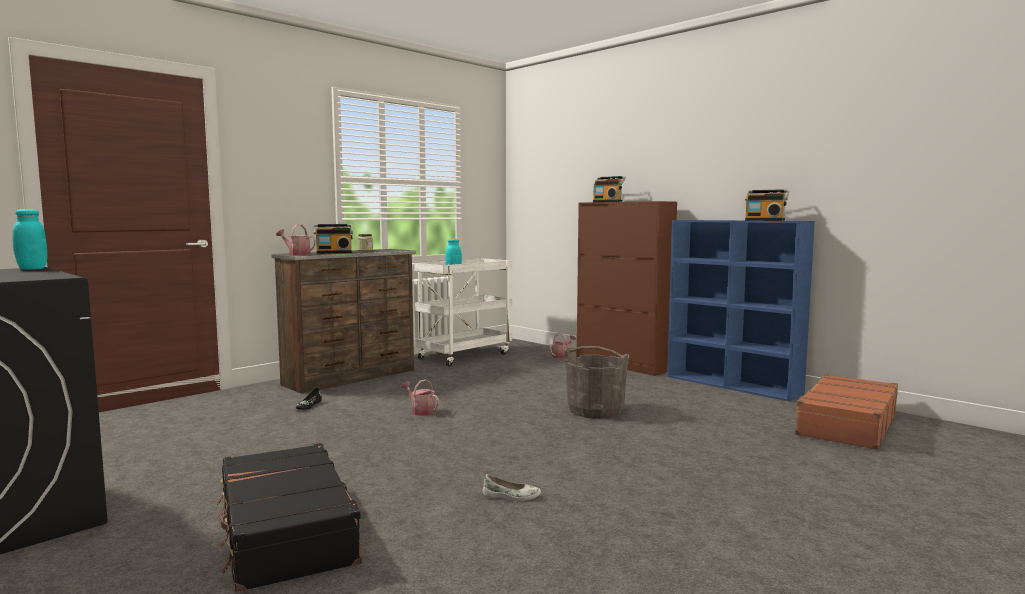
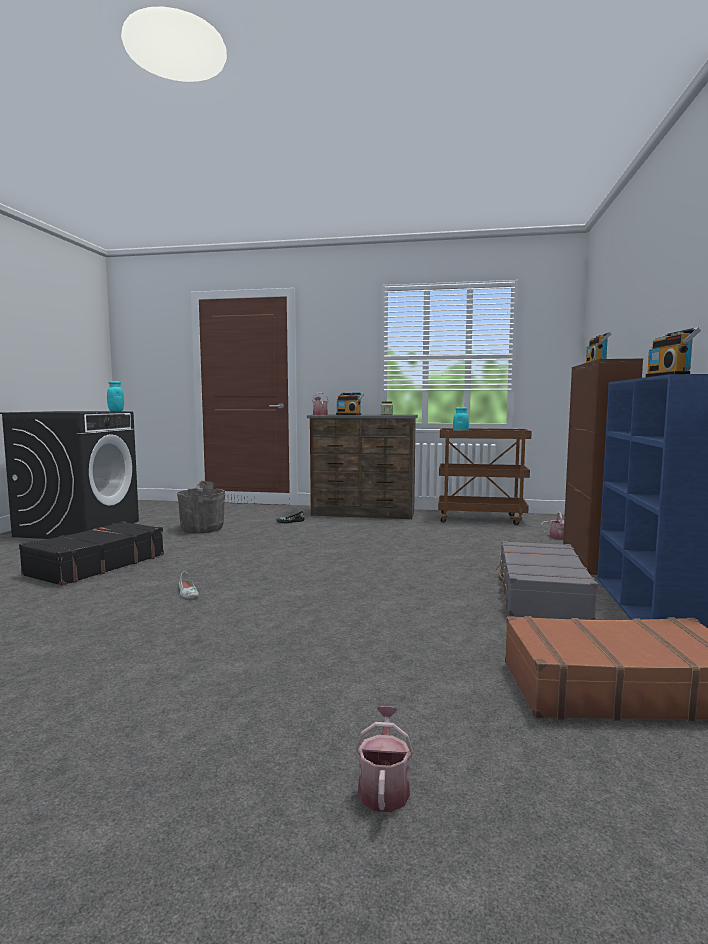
camera: 55 degrees right, 0 degrees up
(421, 411) = (322, 540): watering can -> watering can (384, 787)
(465, 356) = (481, 519): white cart -> brown cart
(595, 410) = (419, 577): grey bucket -> grey bucket (202, 529)
(680, 395) = (540, 594): none -> grey suitcase

